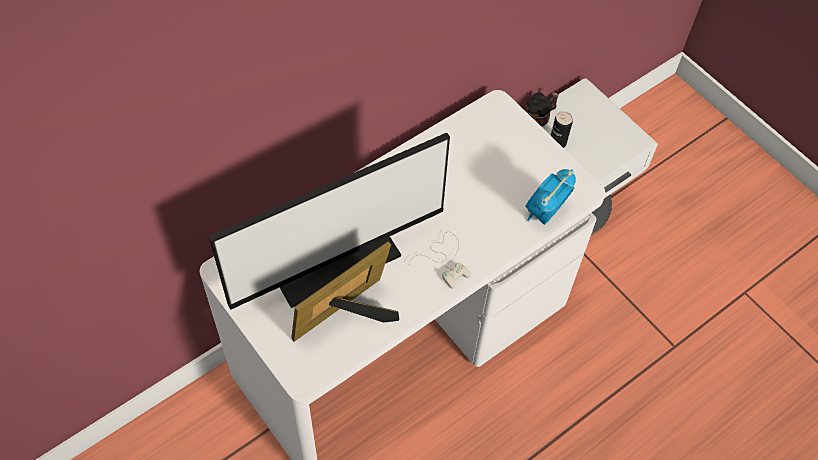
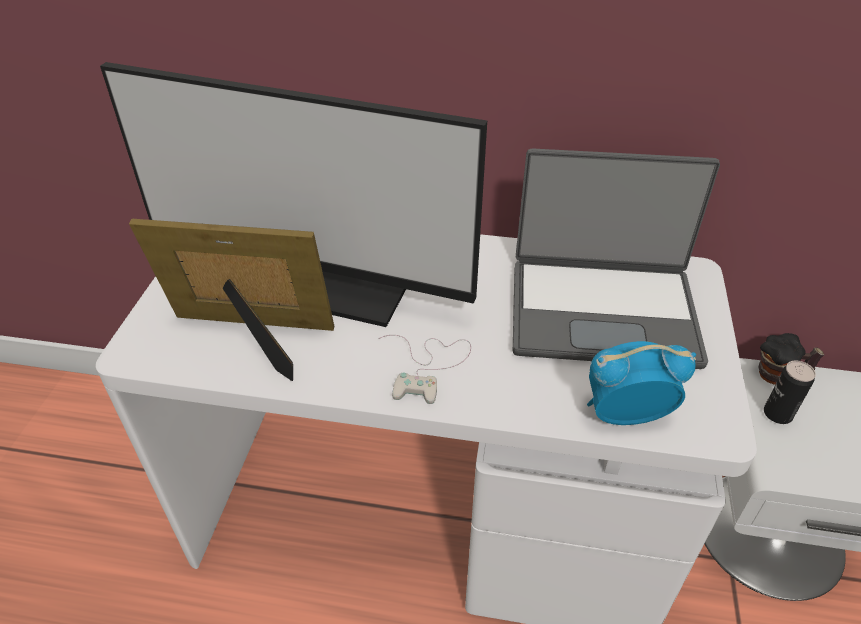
camera: 50 degrees right, 15 degrees down
(482, 163) = (602, 311): none -> laptop

